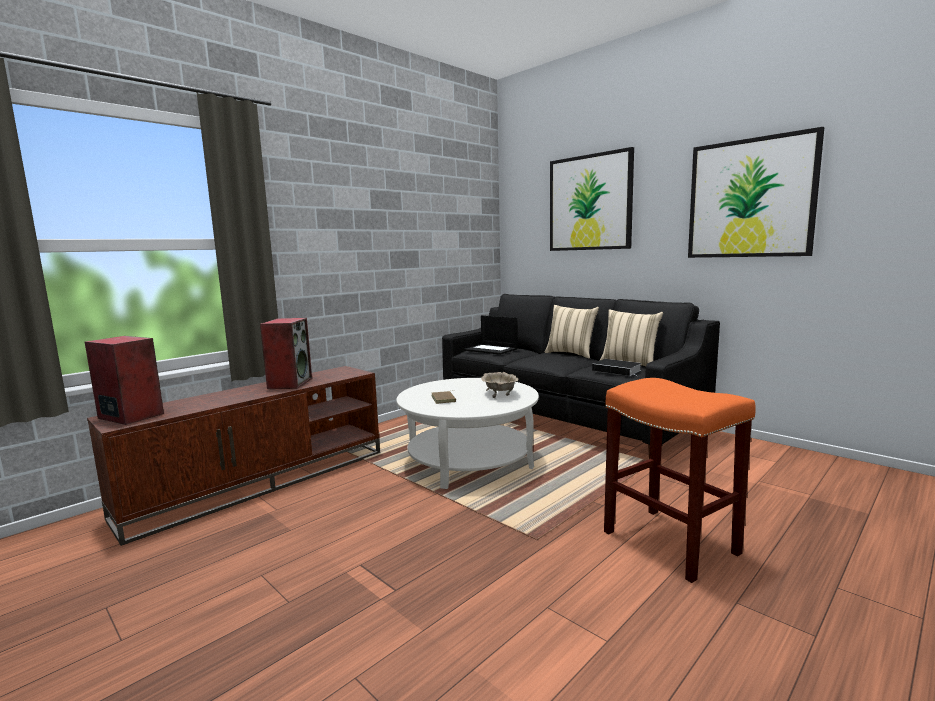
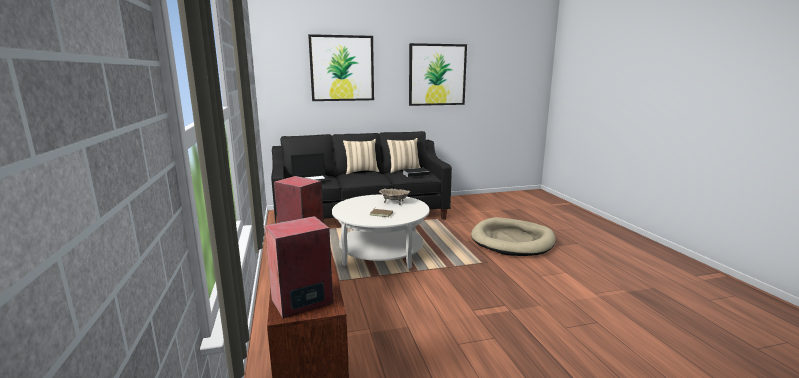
camera: 60 degrees left, 5 degrees up
(672, 543) = (512, 240): orange stool -> beige dog bed

